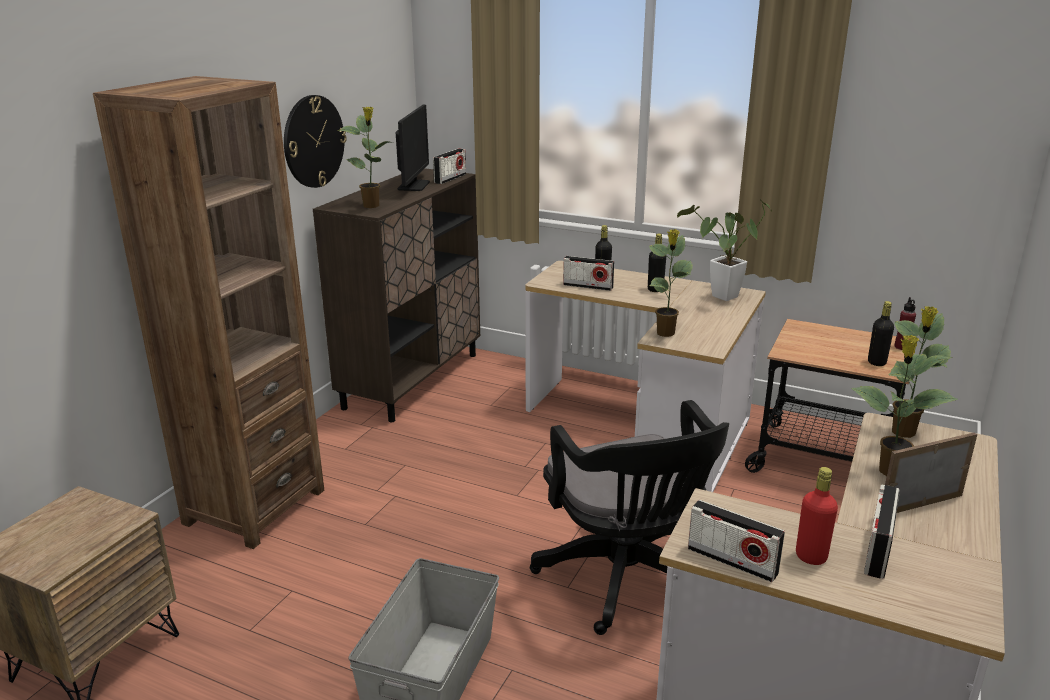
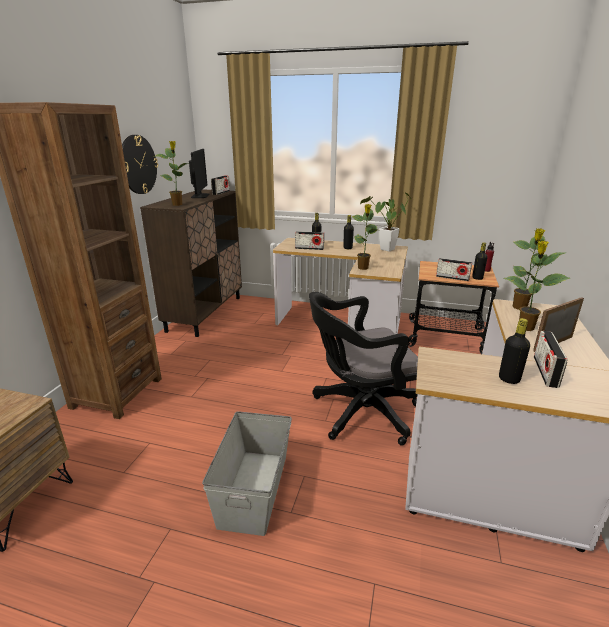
camera: 10 degrees left, 0 degrees up
(627, 580) = (359, 413): black office chair -> black office chair turned 105 degrees clockwise
(732, 561) = (463, 386): radio -> radio (452, 278)
(811, 557) = (509, 379): red bottle -> black bottle

